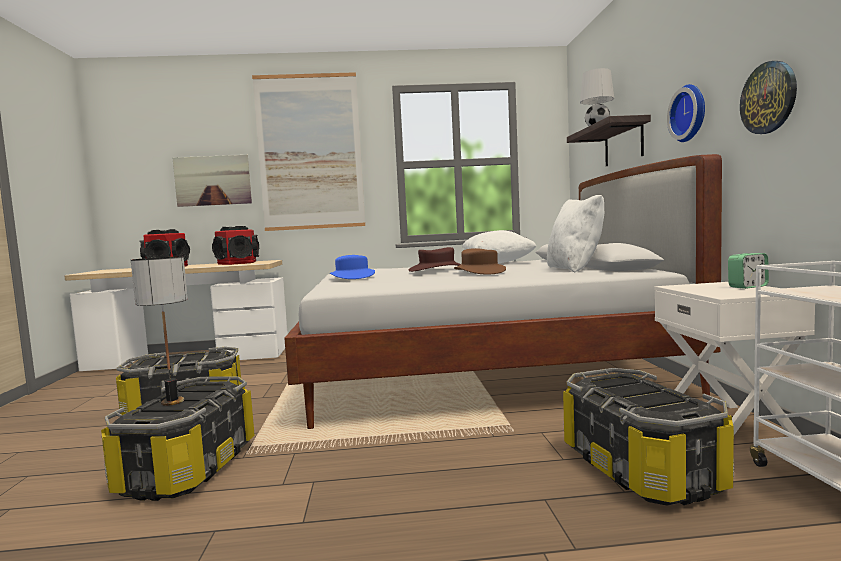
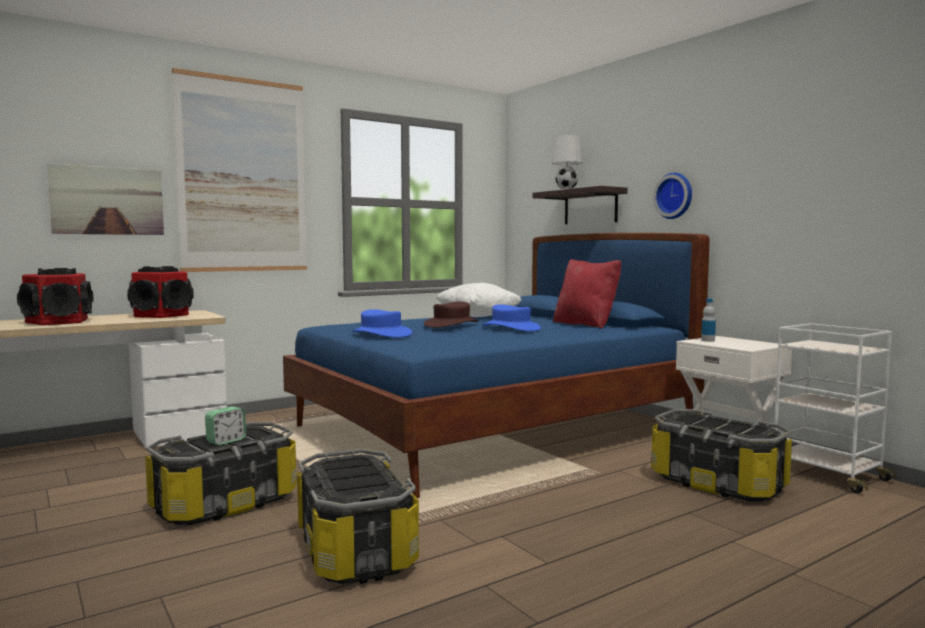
camera: 30 degrees left, 0 degrees up
(172, 402) = (347, 479): table lamp -> none
(479, 272) = (511, 328): brown hat -> blue hat
(482, 372) = (493, 429): white bed -> blue bed
(575, 269) = (586, 325): white pillow -> red pillow
(697, 286) = (708, 340): none -> bottle
(747, 286) = (741, 340): alarm clock -> alarm clock (226, 441)
(768, 98) = (754, 200): wall clock -> none

